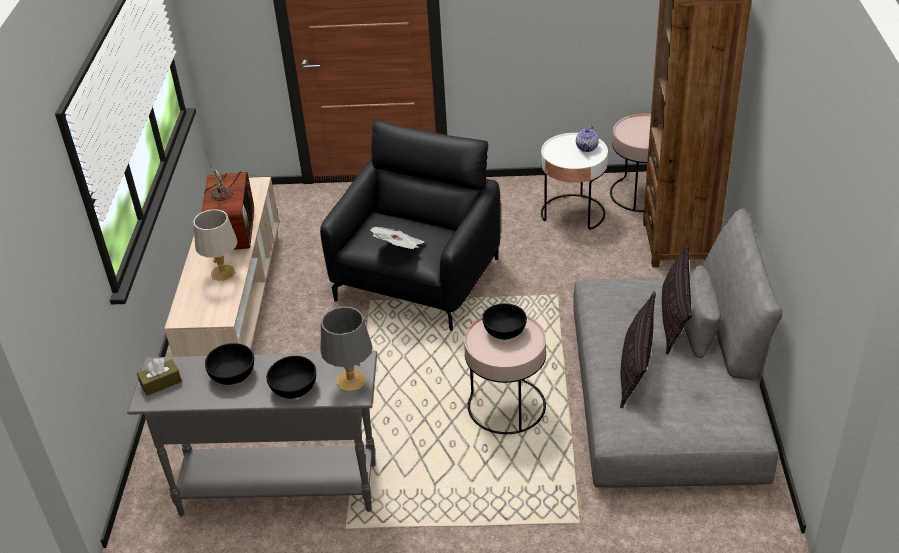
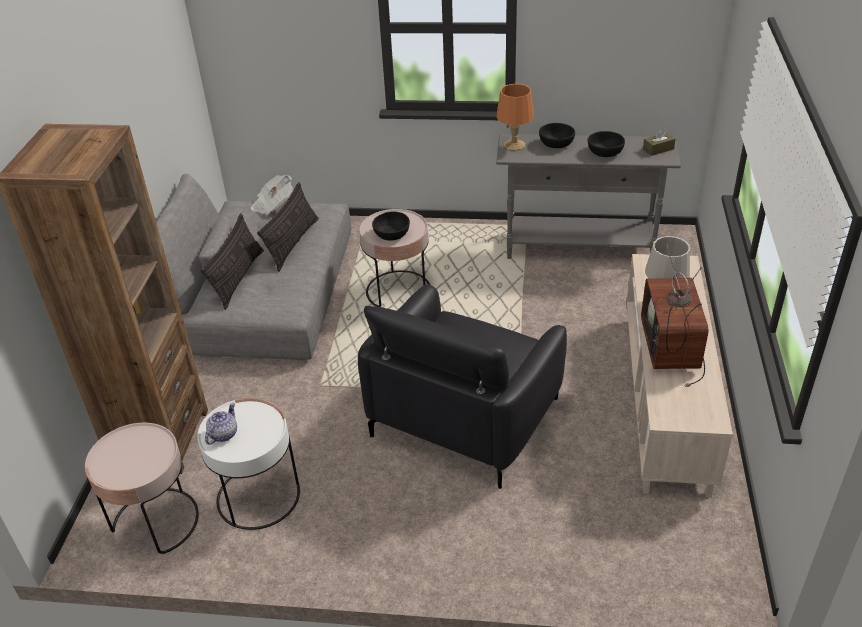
camera: 175 degrees left, 0 degrees up
(351, 380) = (514, 145): grey table lamp -> orange table lamp
(399, 249) = (480, 329): newspaper -> newspaper (273, 205)

